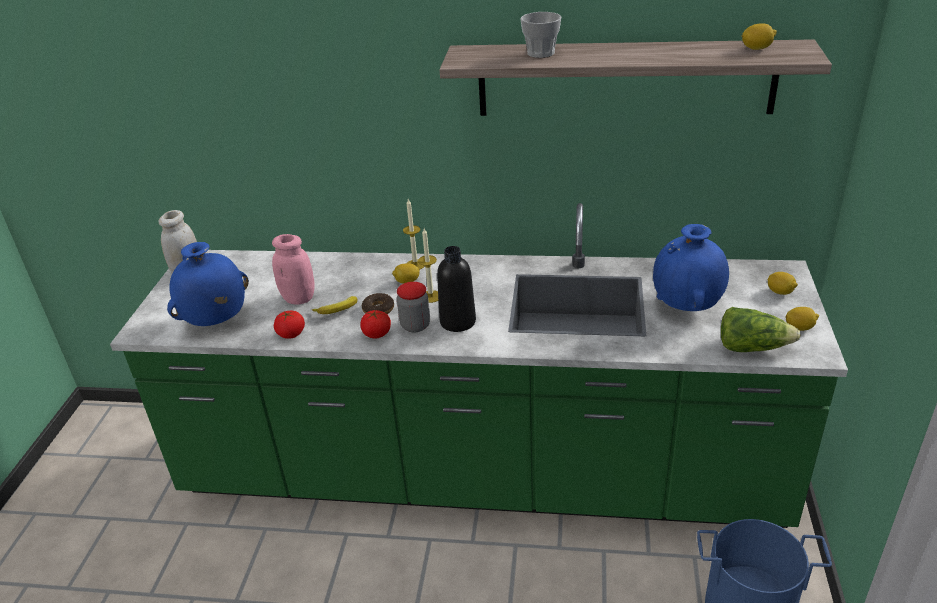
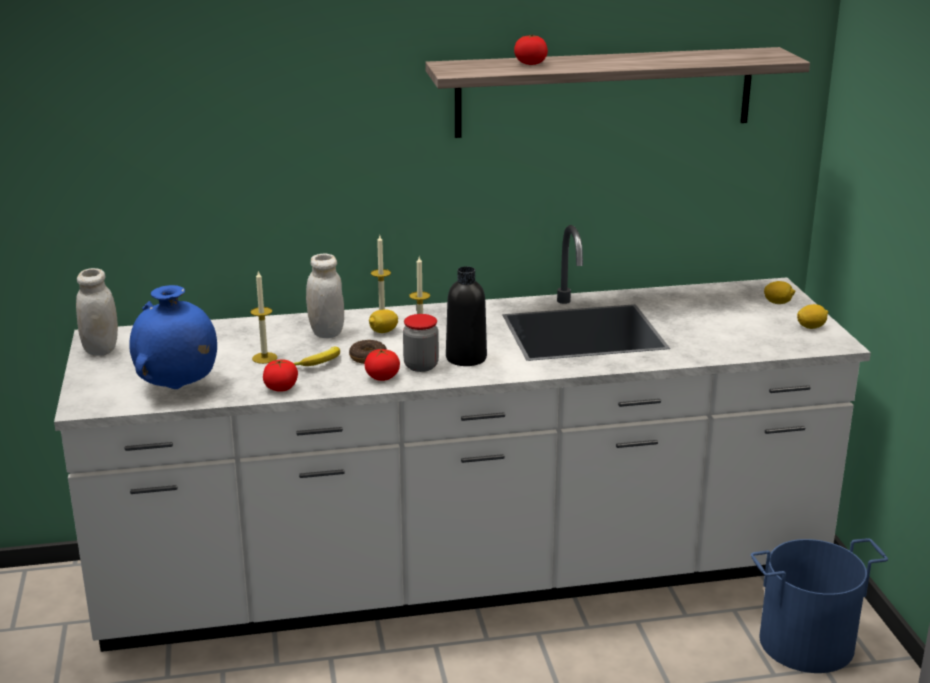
camera: 20 degrees left, 10 degrees down
(298, 298) = (264, 358): pink jar -> candle
(362, 276) = (326, 332): none -> white jar
(480, 475) = (465, 577): green counter -> white counter
(541, 53) = (530, 63): cup -> tomato
(686, 308) = (696, 323): blue vase -> none
(752, 347) = (776, 346): lettuce -> none
(757, 48) = (735, 54): lemon -> none

